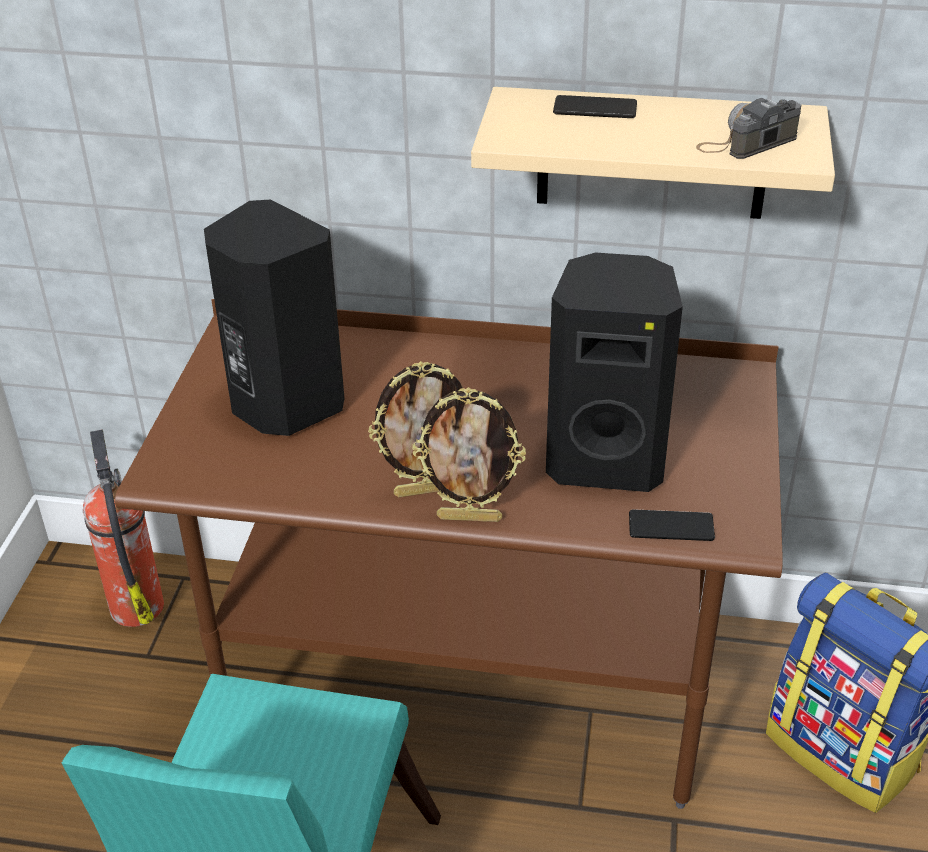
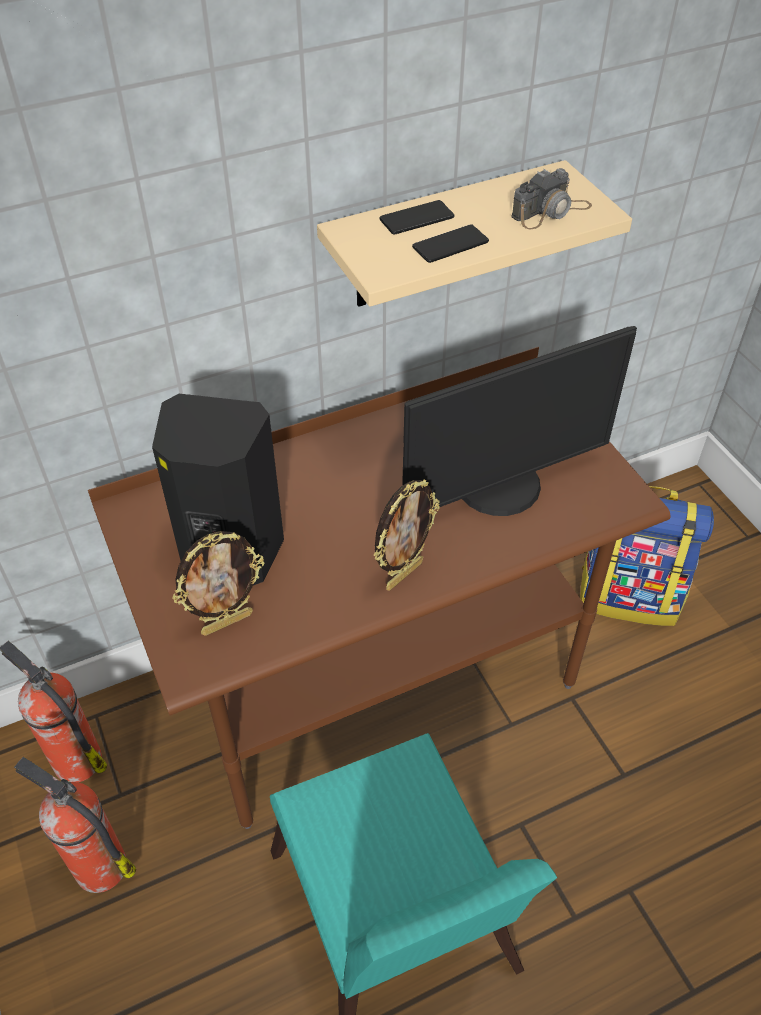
camera: 35 degrees left, 10 degrees up
(80, 704) = (98, 865): none -> fire extinguisher
(470, 517) = (453, 580): picture frame -> picture frame (227, 622)
(606, 460) = (501, 487): black speaker -> monitor
(671, 526) = (585, 518): phone -> phone (450, 245)
(747, 142) = (551, 211): camera -> camera turned 150 degrees counterclockwise

